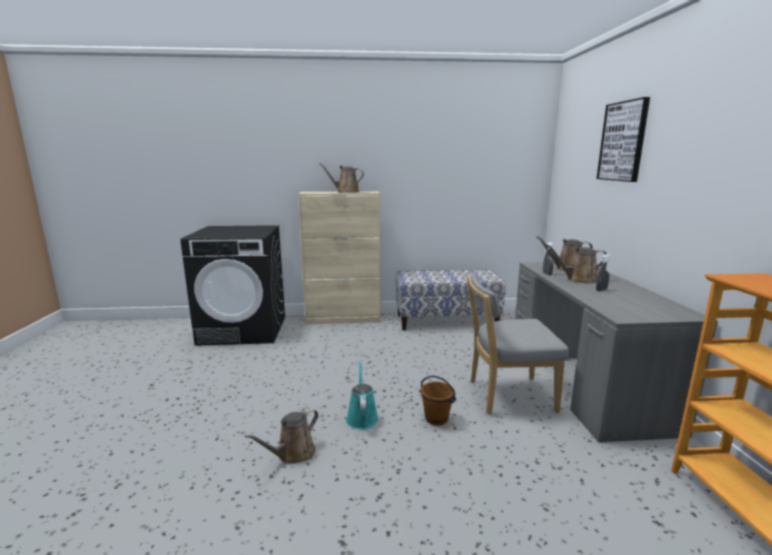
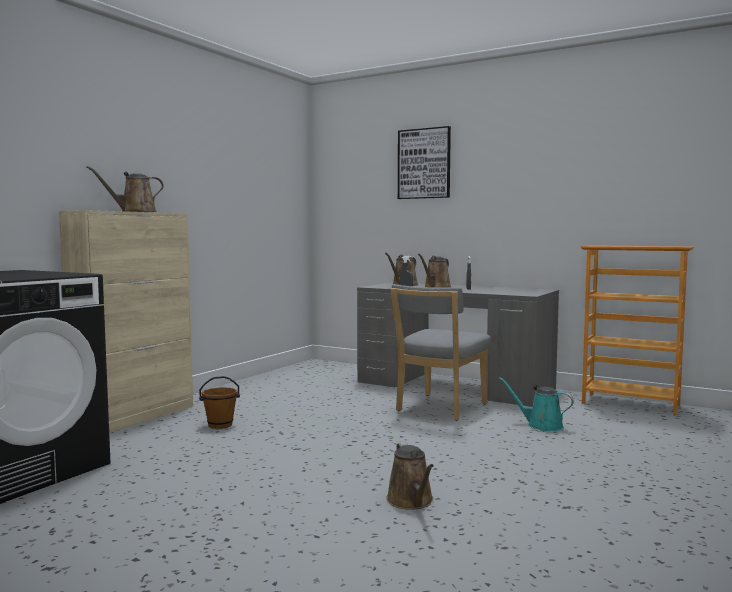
camera: 55 degrees left, 10 degrees down
(362, 417) = (389, 460): turquoise watering can -> turquoise watering can (541, 425)
(436, 419) = (437, 436): brown bucket -> brown bucket (220, 425)
(446, 320) = (260, 385): bench -> none

